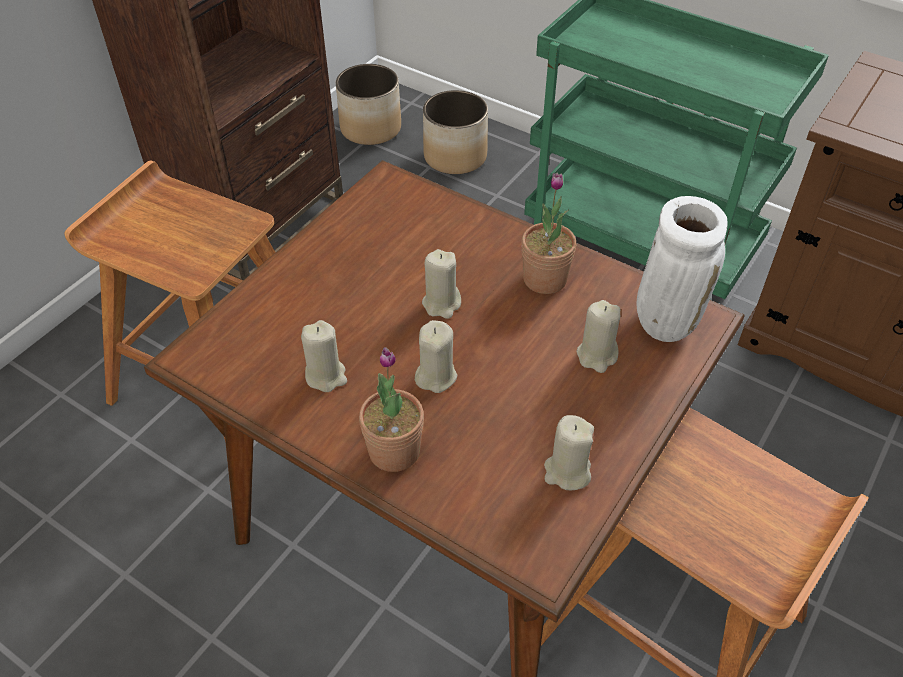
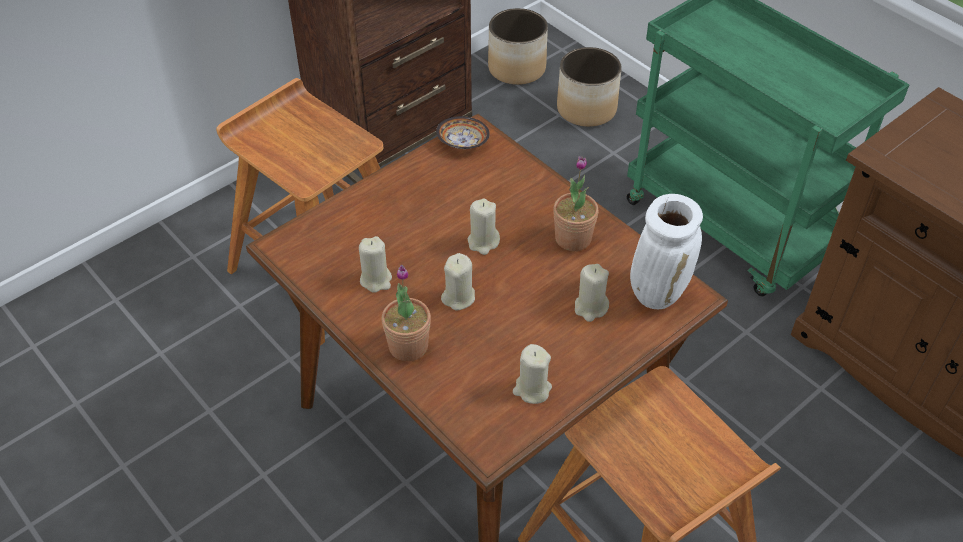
camera: 15 degrees right, 0 degrees up
(377, 195) = (463, 143): none -> bowl

